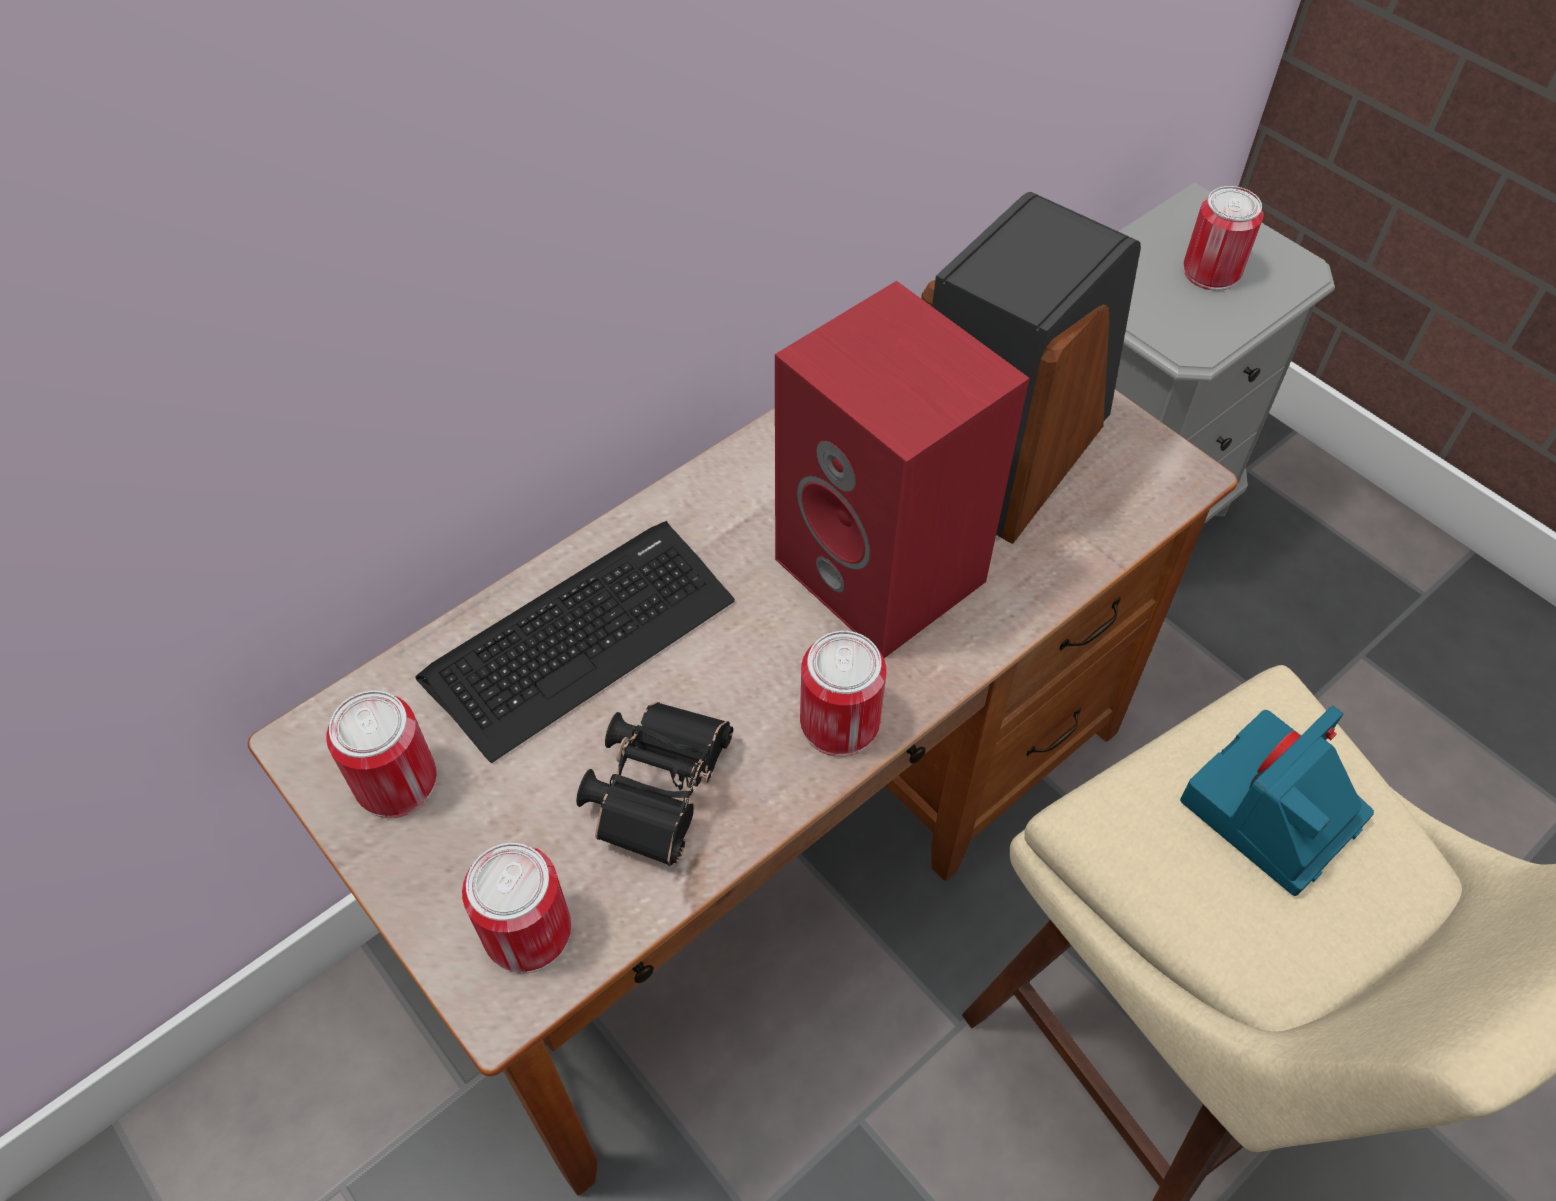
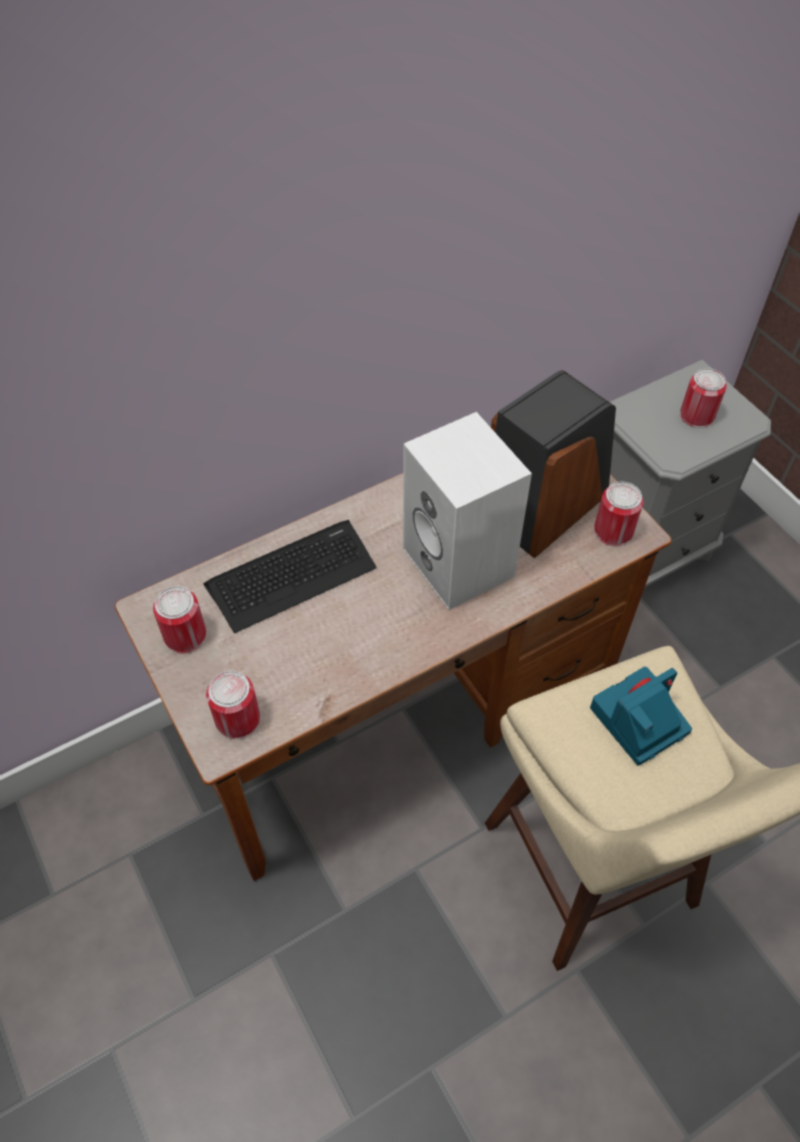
camera: 10 degrees right, 0 degrees up
(660, 787) = (318, 658): black binoculars -> none
(839, 723) = (418, 640): can -> can (613, 531)
(886, 571) = (461, 563): red speaker -> white speaker

